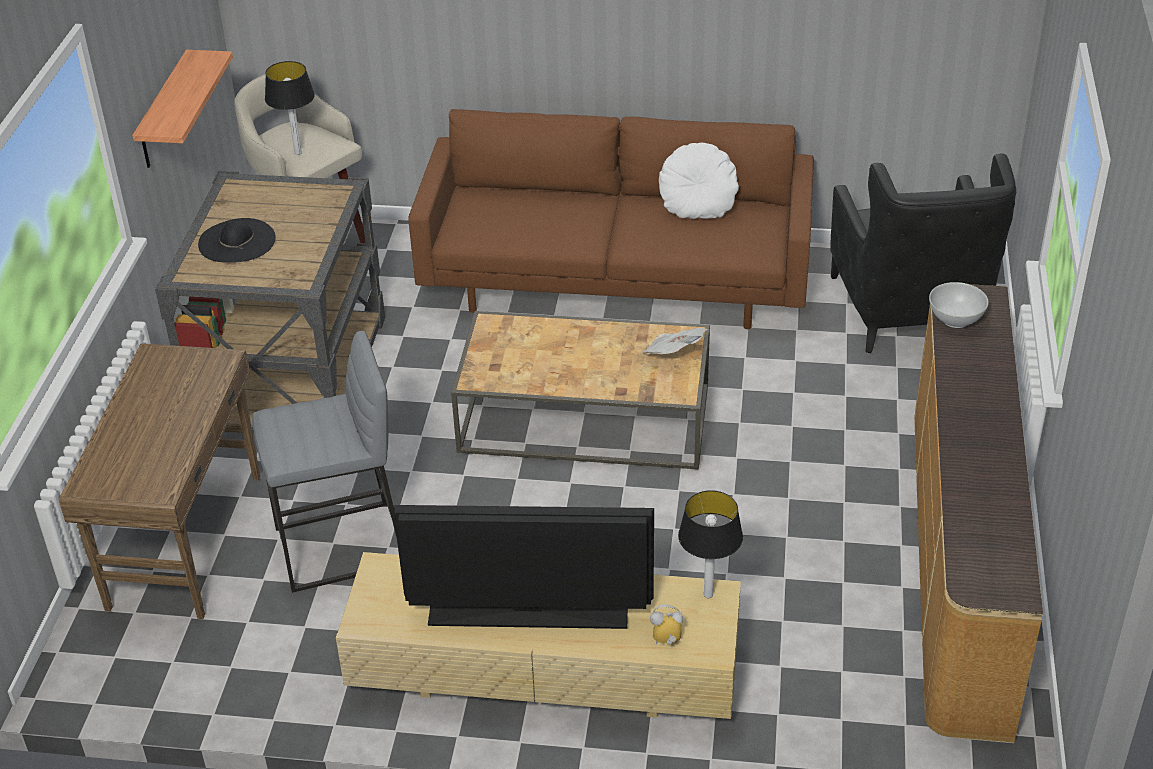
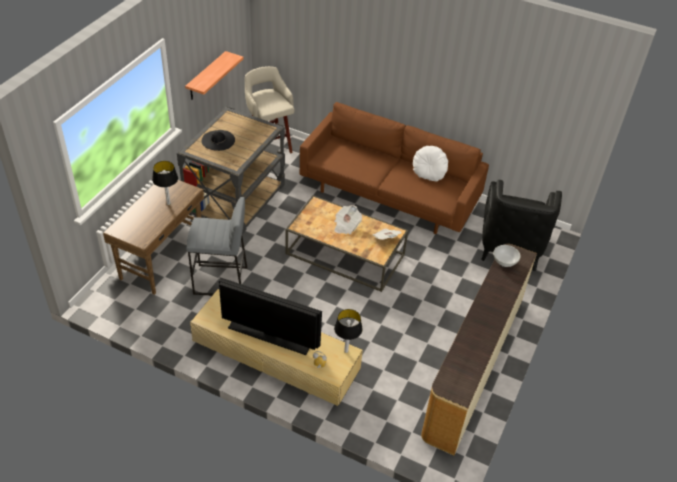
camera: 15 degrees right, 5 degrees up
(298, 152) = (266, 104): table lamp -> table lamp (169, 203)
(577, 351) = (346, 226): none -> newspaper

